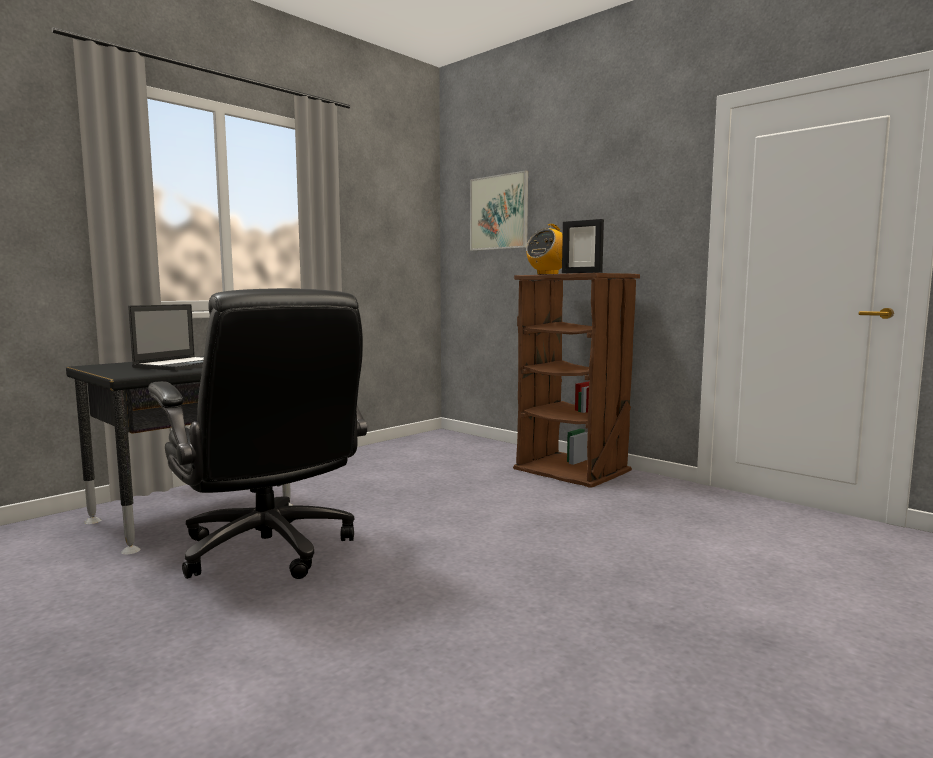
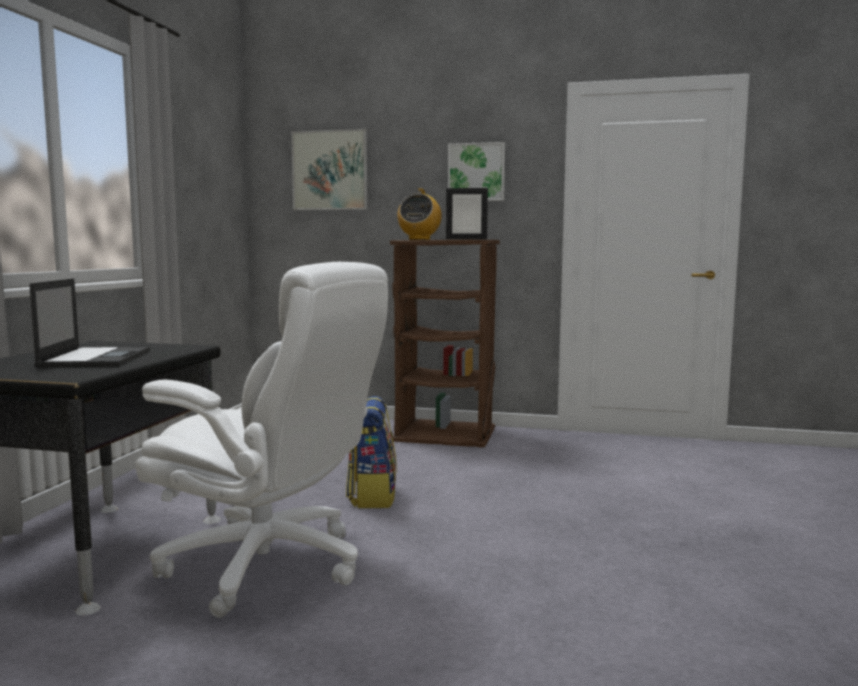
camera: 30 degrees left, 0 degrees up
(268, 553) = (271, 569): black office chair -> white office chair
(425, 512) = (372, 496): none -> backpack
(622, 204) = (476, 172): none -> picture

